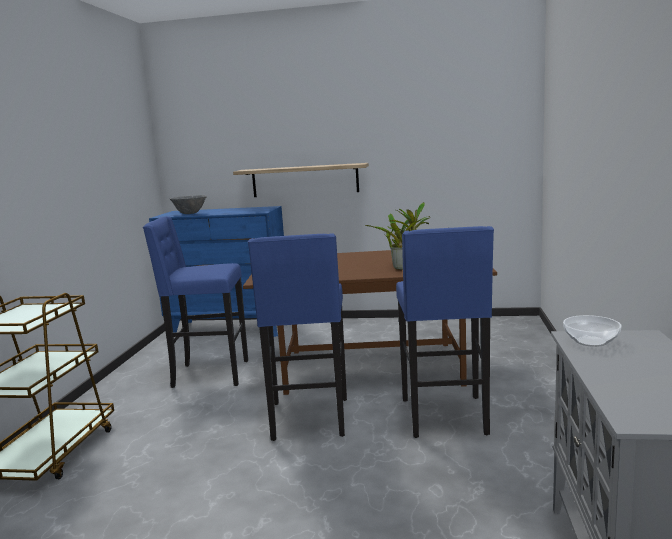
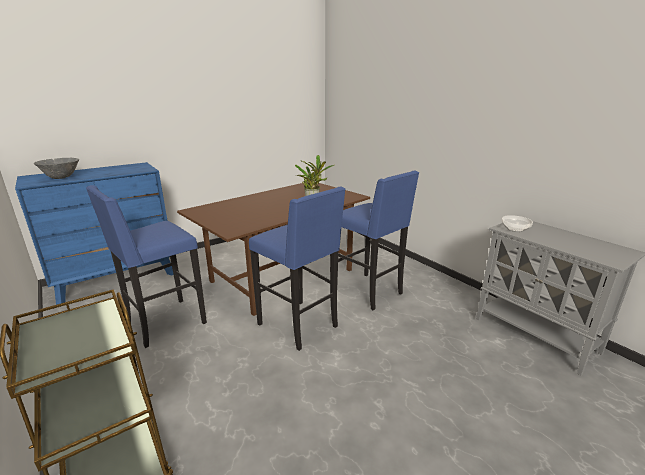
camera: 45 degrees left, 10 degrees up
(305, 180) = (166, 138): shelf -> none

